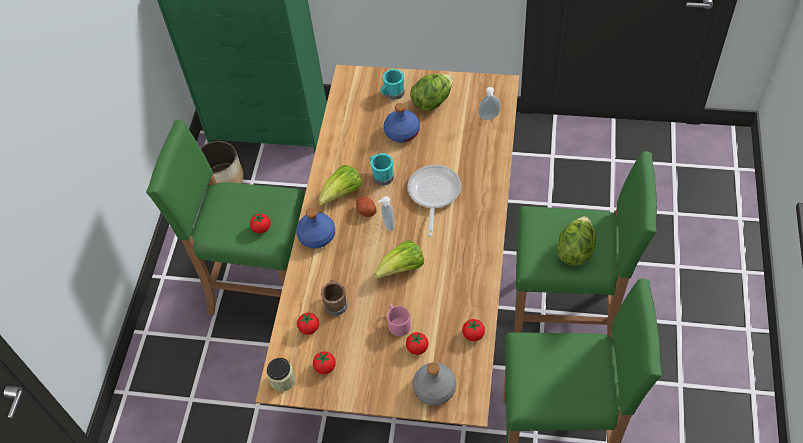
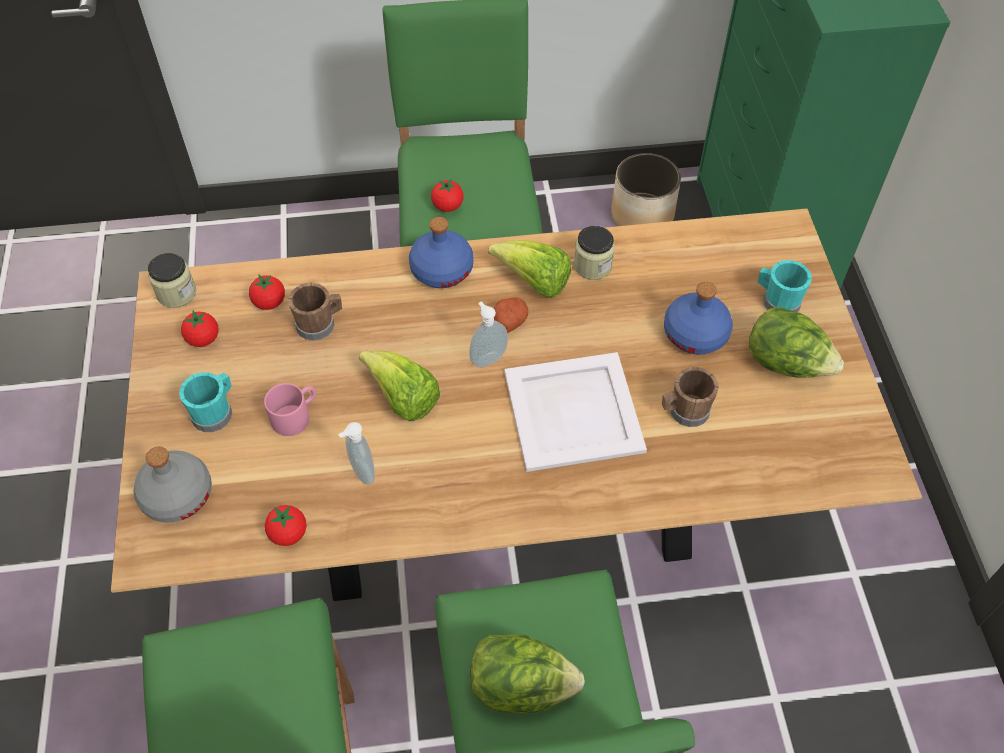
camera: 70 degrees right, 0 degrees up
(340, 165) = (592, 266): none -> jar
(381, 175) = (589, 326): turquoise mug -> turquoise mug (215, 412)
(417, 348) = (251, 454): tomato -> none
(433, 194) = (572, 410): frying pan -> white tray
(448, 148) = (684, 411): none -> brown mug
(489, 118) = (786, 465): soap dispenser -> soap dispenser (361, 473)

